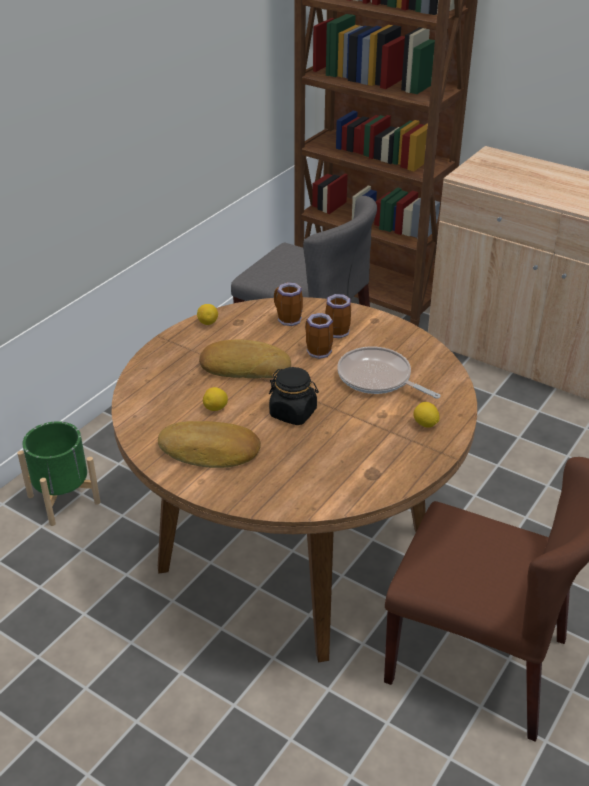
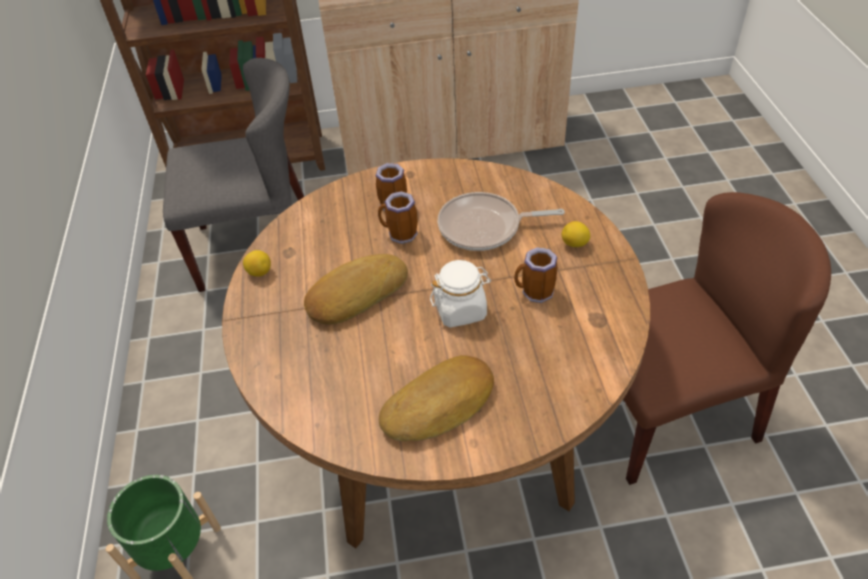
camera: 40 degrees left, 10 degrees up
(216, 408) = (386, 356): lemon -> none
(287, 320) = (332, 221): mug -> mug (535, 293)
(293, 413) = (461, 310): black jar -> white jar

